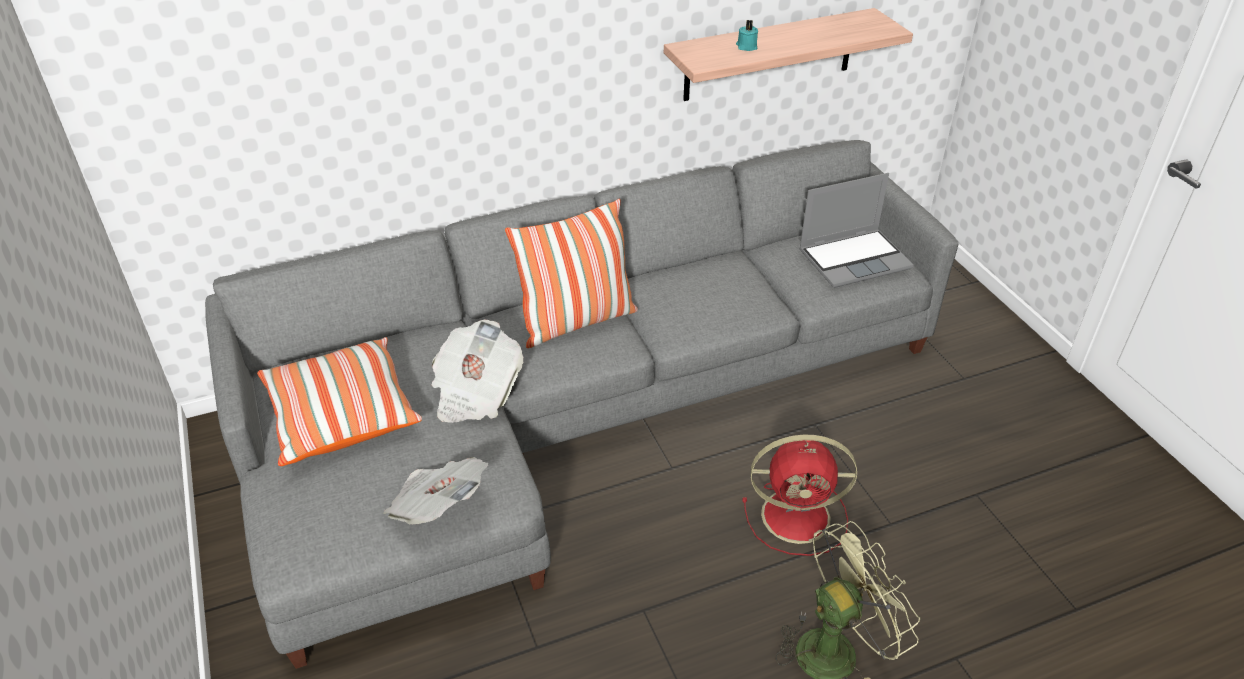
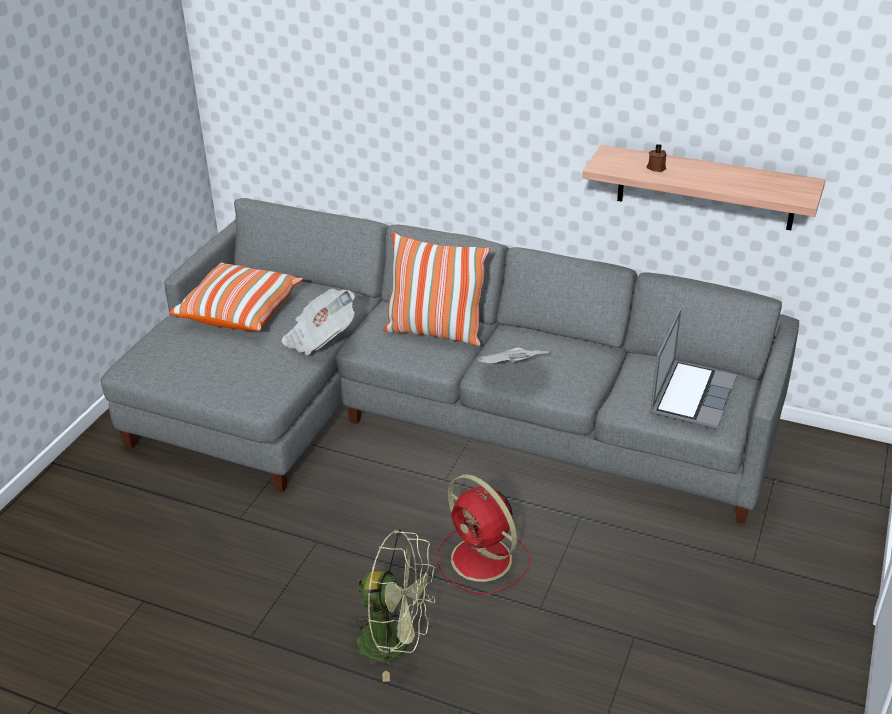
camera: 45 degrees right, 5 degrees down
(438, 507) = (220, 382): newspaper -> newspaper (512, 371)
(746, 47) = (656, 167): turquoise candle -> brown candle
(854, 259) = (691, 395): laptop -> laptop turned 90 degrees counterclockwise

